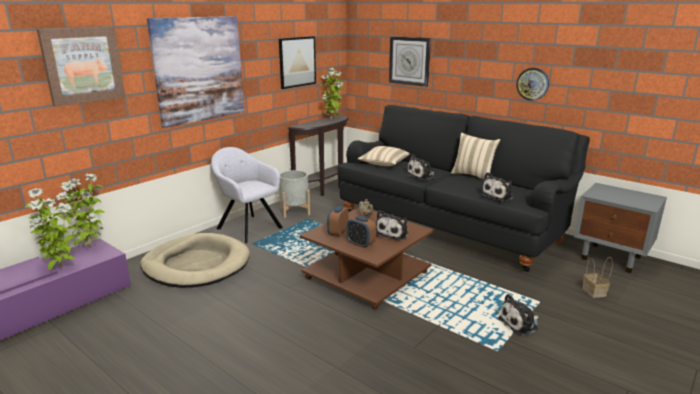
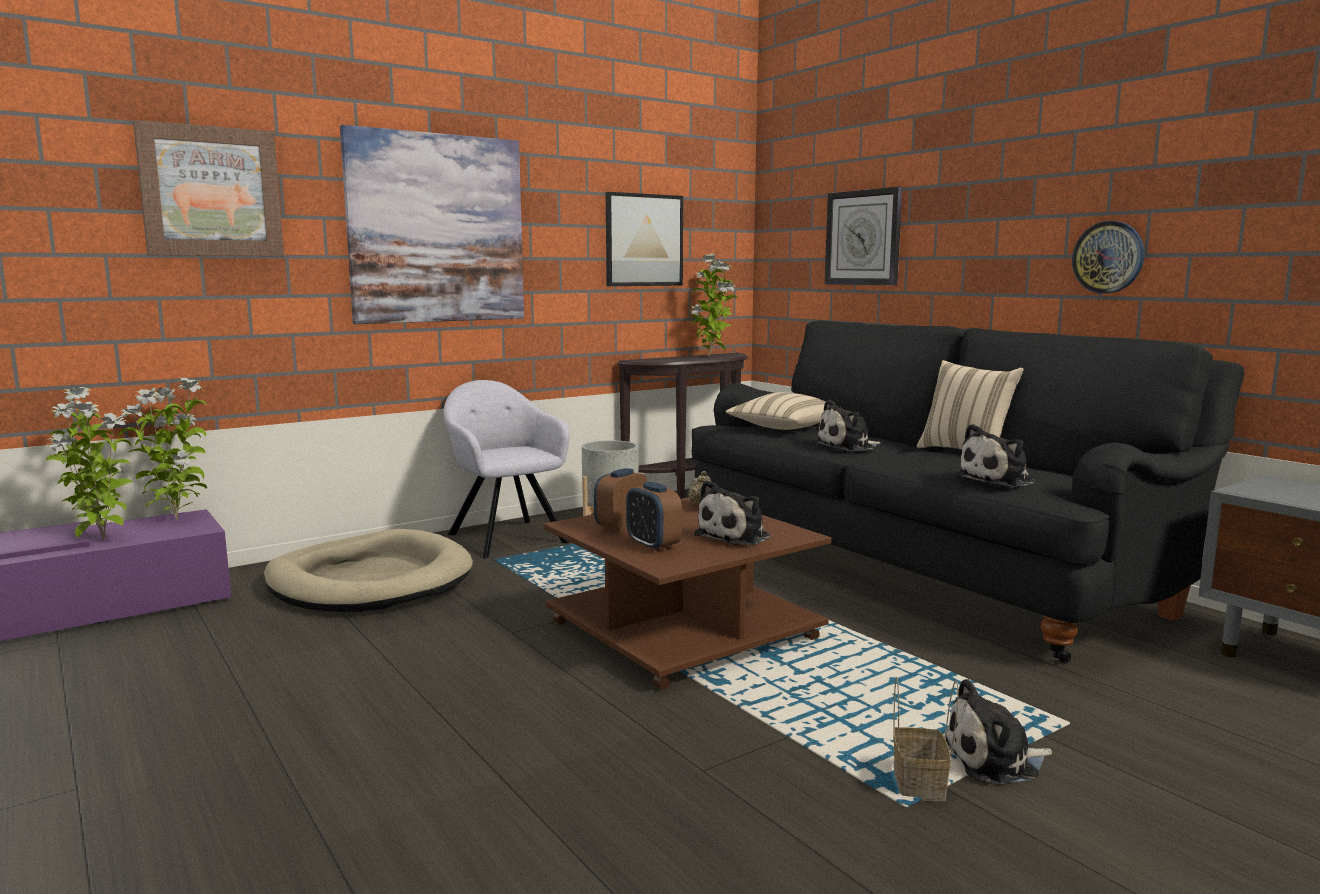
camera: 15 degrees right, 10 degrees down
(594, 292) = (1232, 722): basket -> basket (920, 785)

